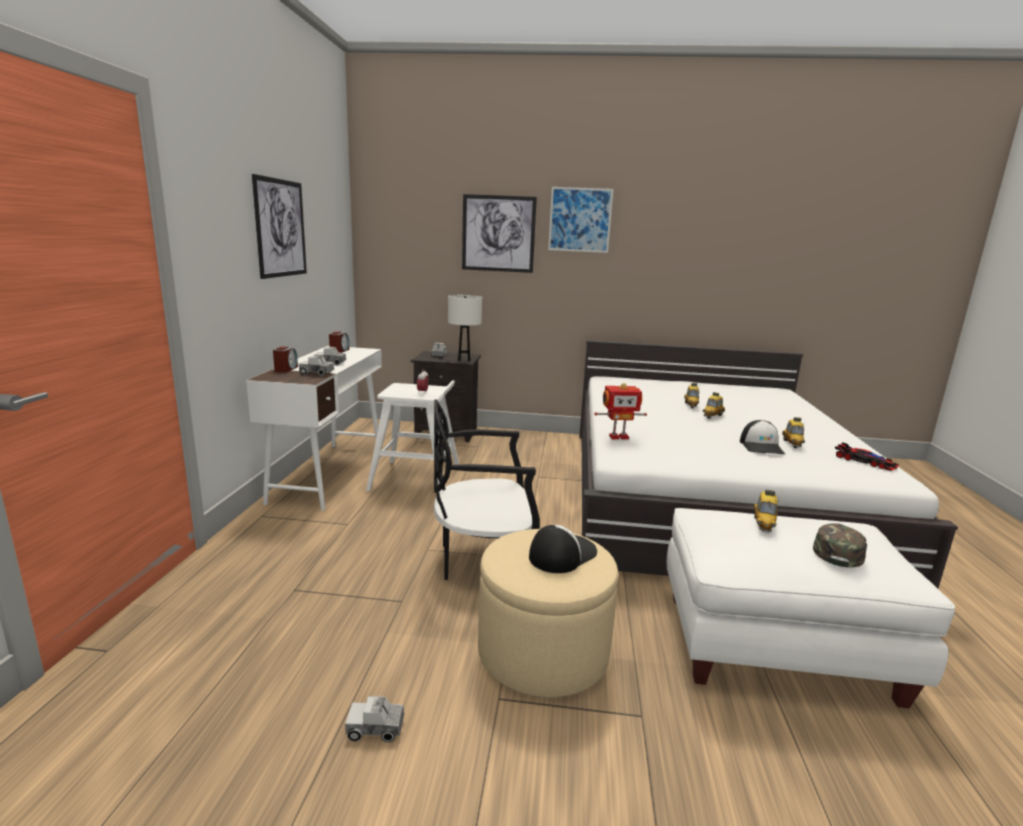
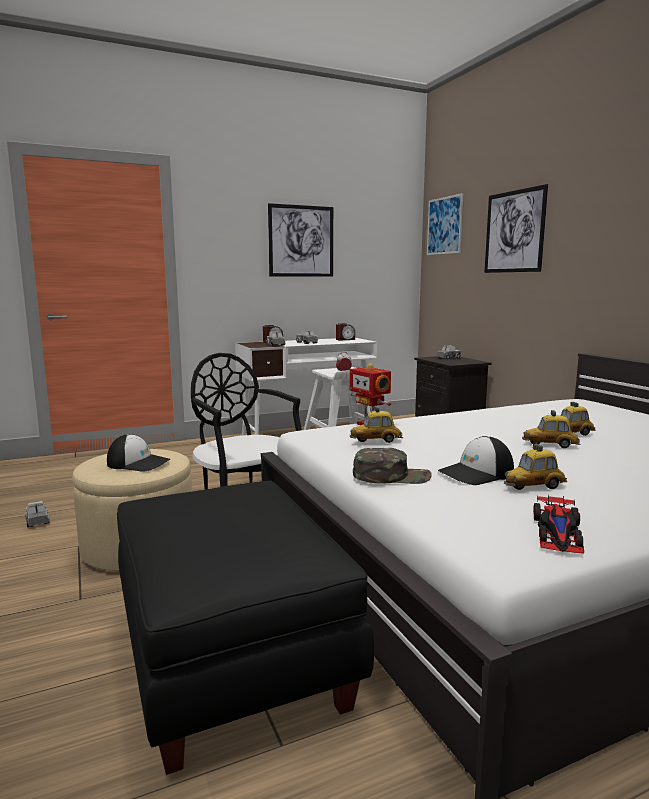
camera: 60 degrees right, 5 degrees down
(464, 360) = (456, 362): white table lamp -> none
(580, 220) = (589, 202): picture -> picture (444, 225)
(763, 524) = (246, 503): toy car -> toy car (375, 441)
(777, 645) = (232, 657): white ottoman -> black ottoman
(836, 550) = (216, 538): green cap -> green cap (391, 476)

